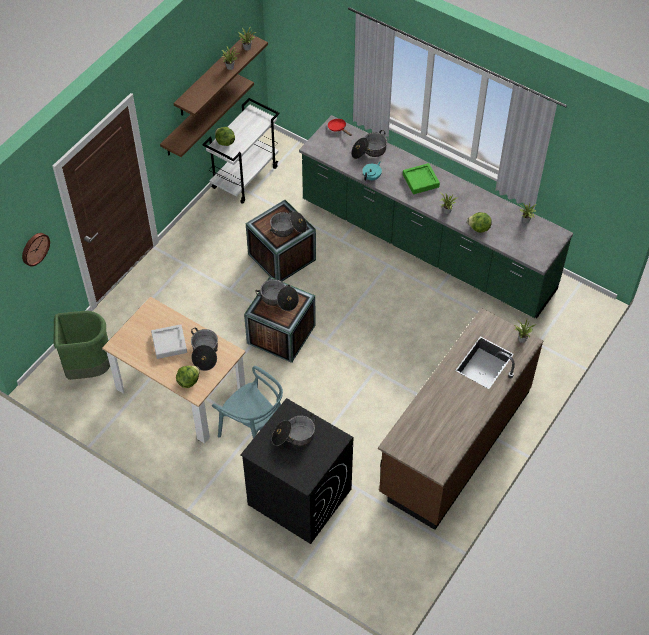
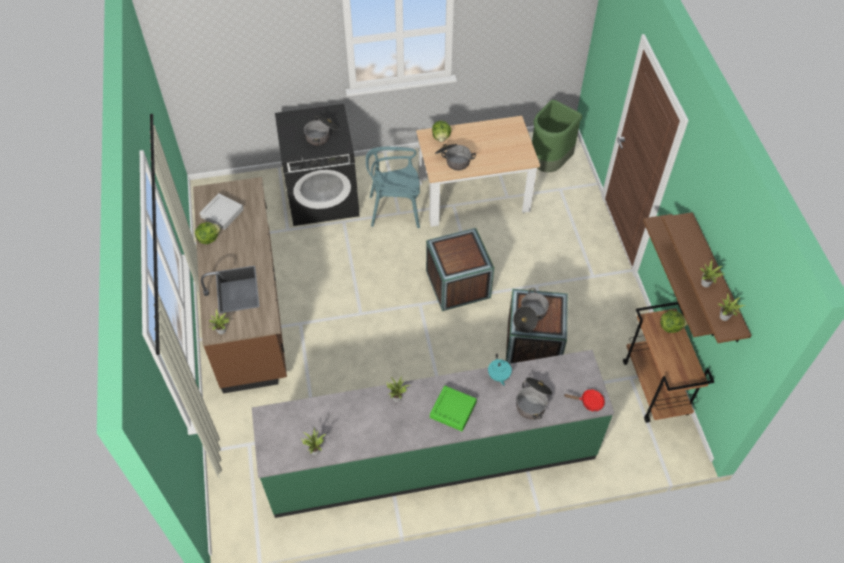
camera: 135 degrees right, 0 degrees up
(34, 248) = (612, 61): wall clock -> none
(169, 343) = (484, 148): grey tray -> grey tray (222, 213)
(245, 177) = (655, 388): white cart -> brown cart
(278, 299) = (465, 256): cooking pot -> none
(479, 228) = (350, 404): lettuce -> lettuce (209, 238)

